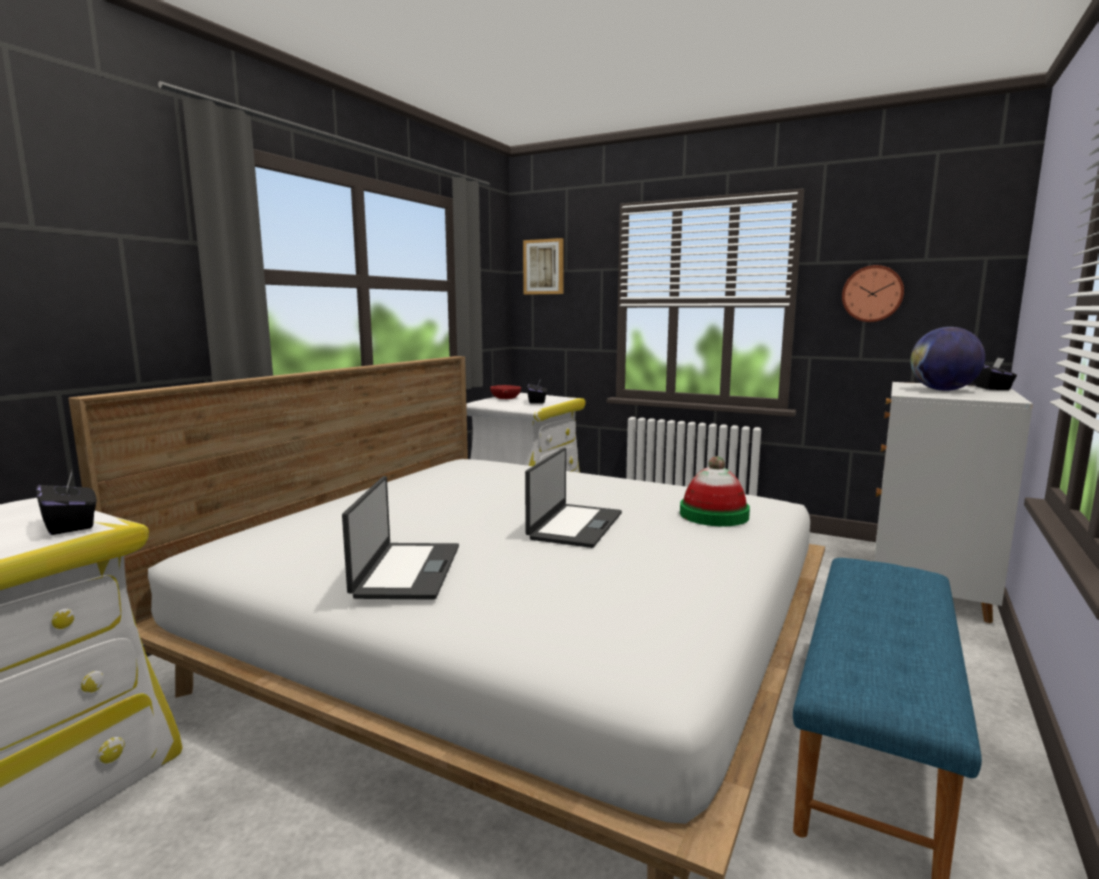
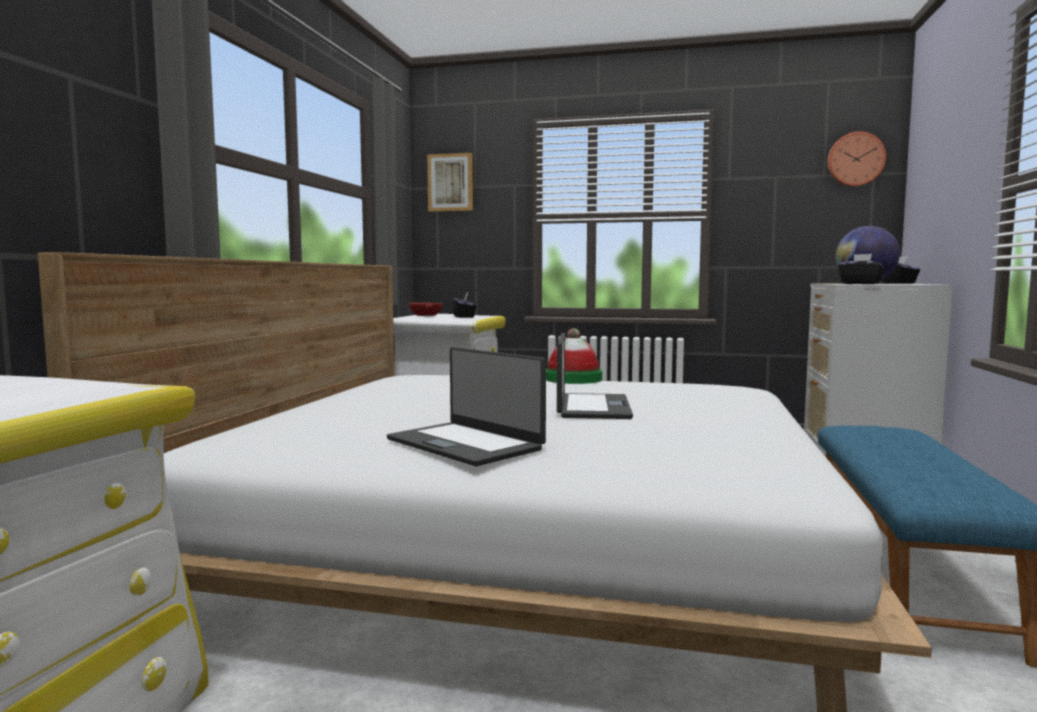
camera: 15 degrees left, 5 degrees down
(71, 525) = (104, 386): black tissue box -> black tissue box (860, 284)
(406, 571) = (465, 444): laptop -> laptop turned 150 degrees clockwise
(713, 515) = (709, 395): hat -> hat (573, 379)
(872, 294) = (780, 207): wall clock -> wall clock (855, 159)

